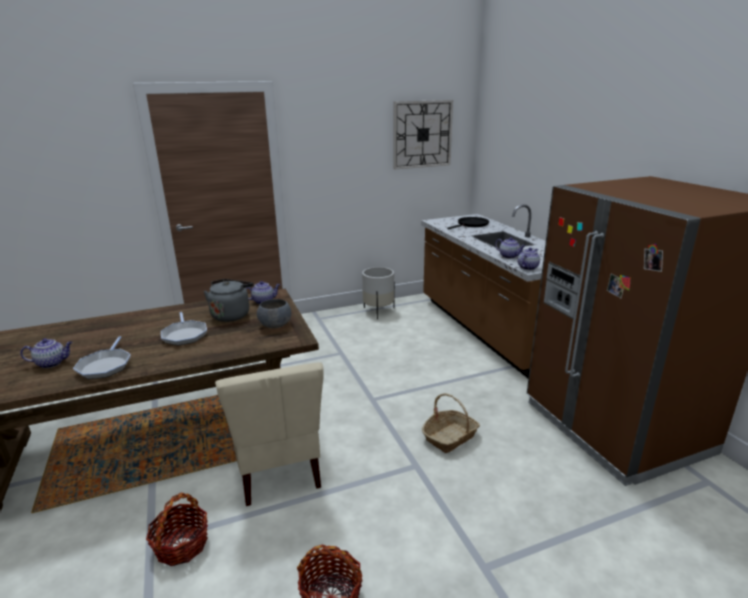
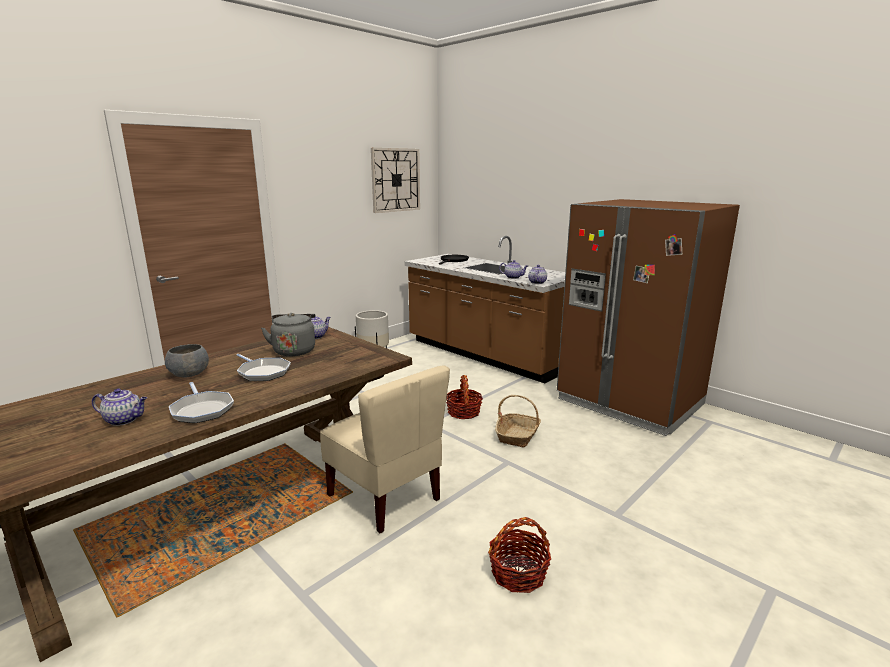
camera: 25 degrees left, 5 degrees down
(52, 363) = (124, 420): teapot -> teapot turned 45 degrees clockwise
(181, 545) = (339, 584): basket -> basket (463, 412)
(276, 325) = (353, 351): grey bowl -> grey bowl (190, 374)

